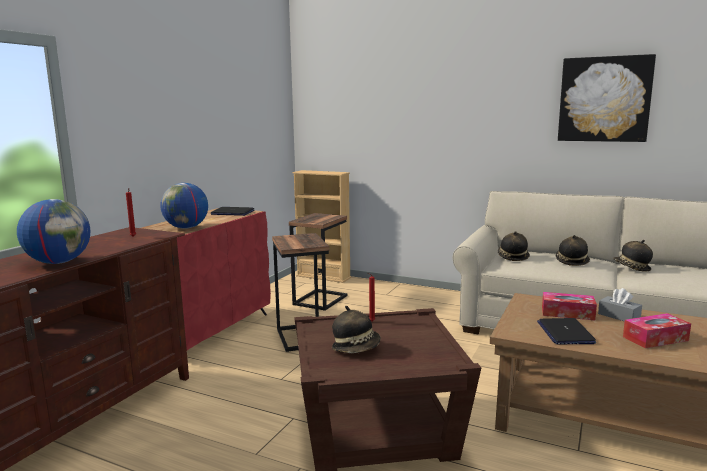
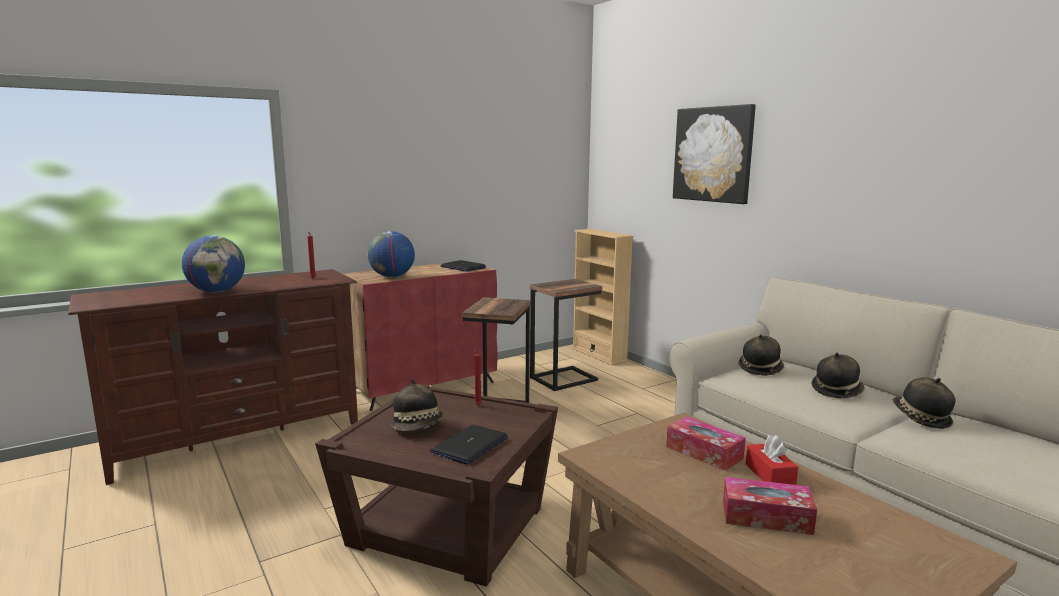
camera: 30 degrees right, 0 degrees up
(565, 332) = (654, 473): laptop -> laptop (470, 445)
(604, 99) = (948, 155): picture -> picture (713, 154)
(619, 316) = (769, 475): grey tissue box -> red tissue box

